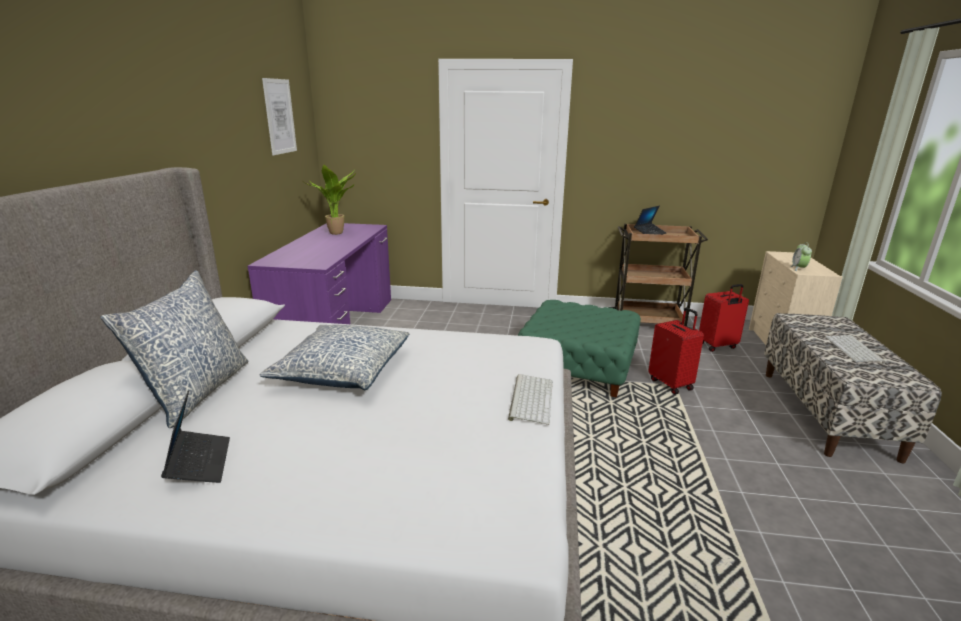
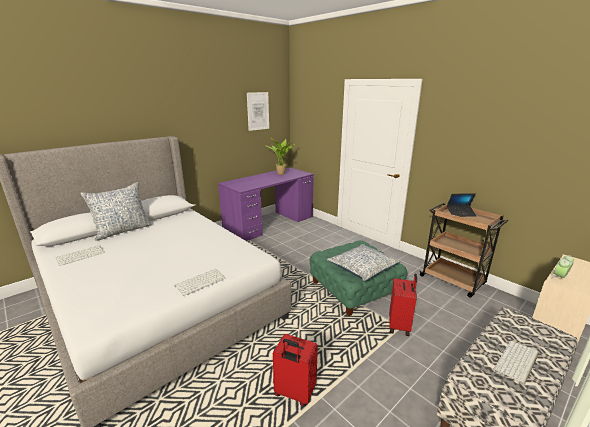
camera: 40 degrees right, 0 degrees up
(199, 463) = (81, 255): laptop -> keyboard
(343, 370) = (170, 240): pillow -> pillow (362, 268)
(717, 346) = (484, 318): red suitcase -> red suitcase (294, 393)

